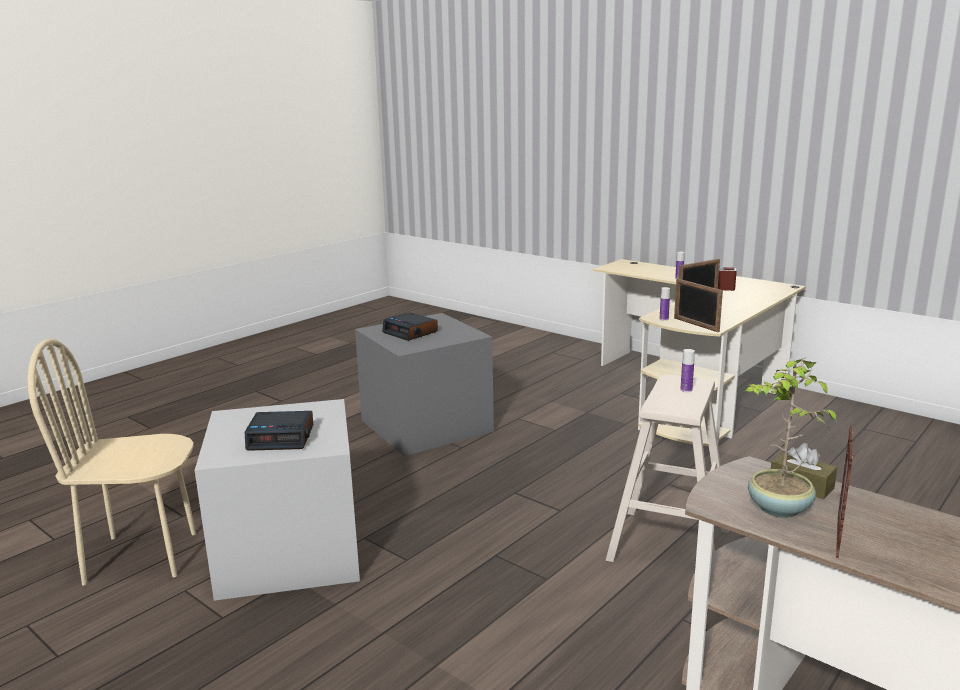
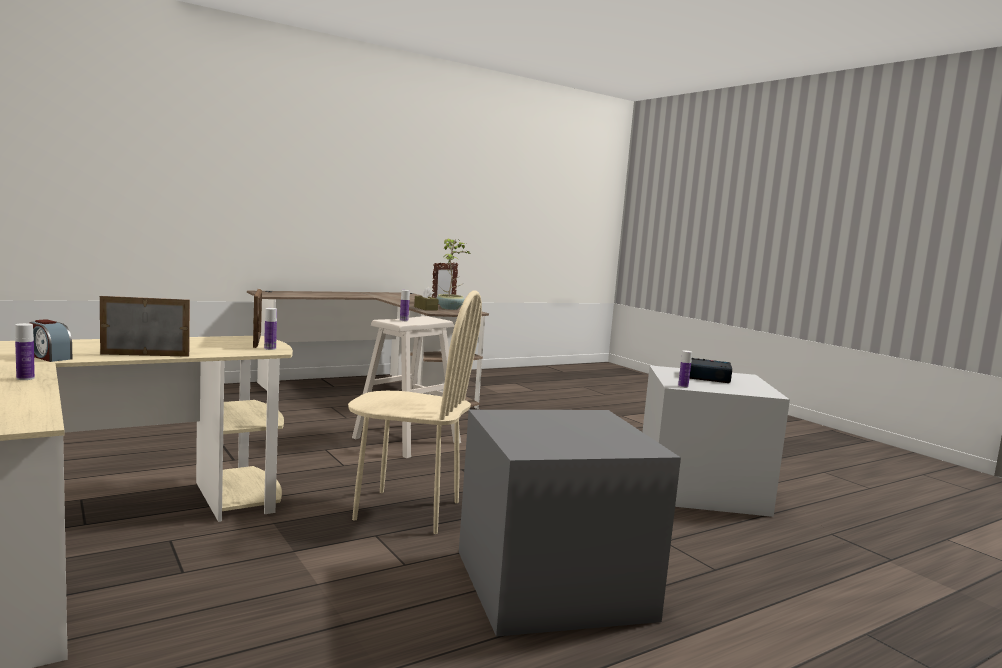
camera: 165 degrees left, 10 degrees down
(142, 557) = (832, 509): beige chair -> beige chair (407, 511)
(322, 405) = (683, 386): none -> bottle
(411, 332) = (583, 434): alarm clock -> none

